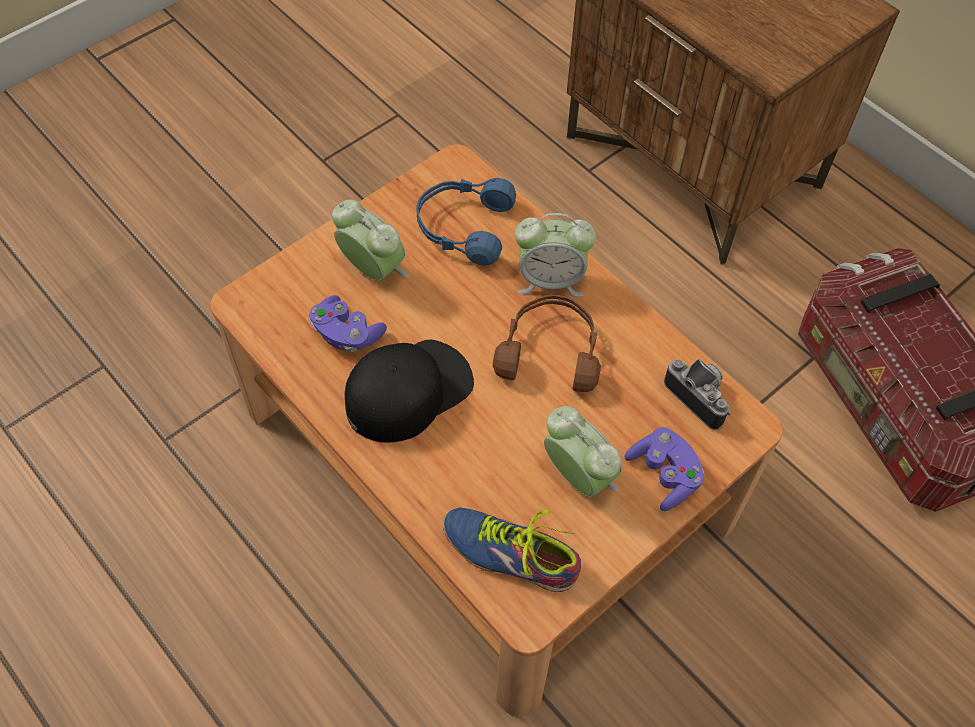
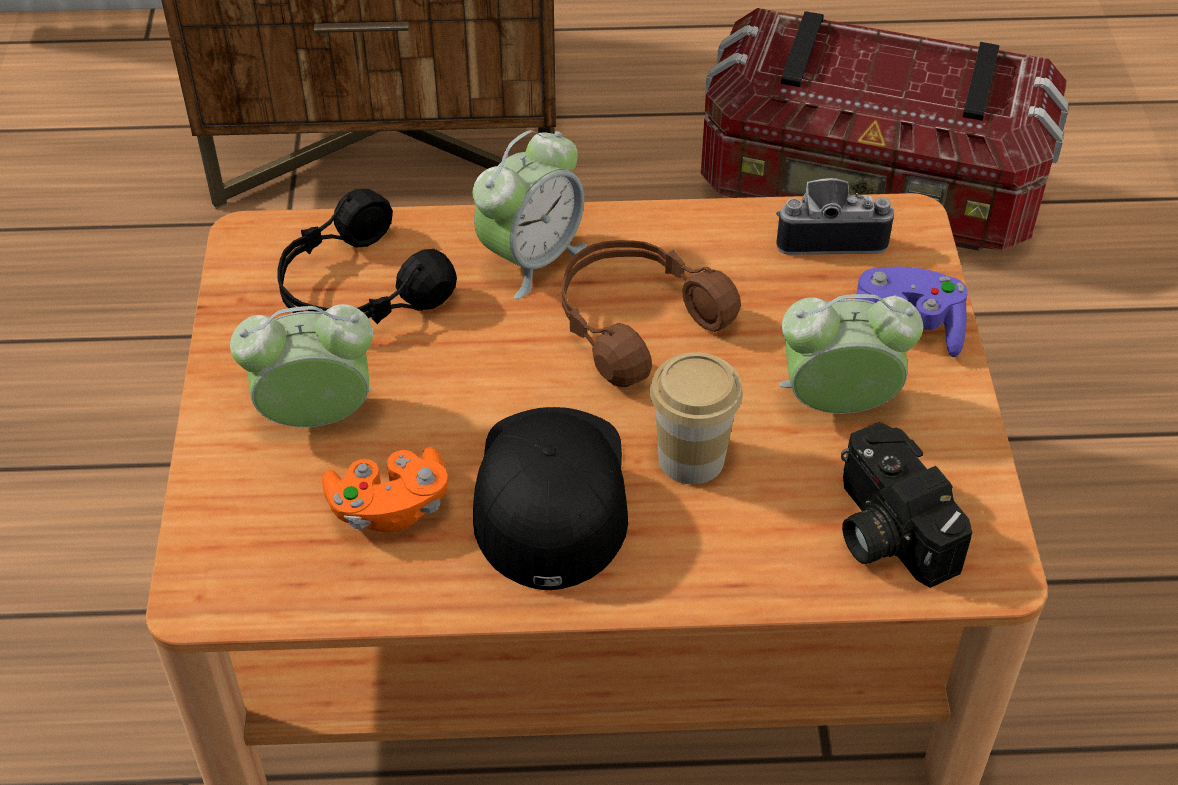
camera: 50 degrees left, 10 degrees down
(347, 334) = (389, 507): purple game controller -> orange game controller
(463, 227) = (357, 289): blue headphones -> black headphones
(483, 434) = (691, 458): none -> cup
(511, 548) = (883, 530): shoe -> camera

